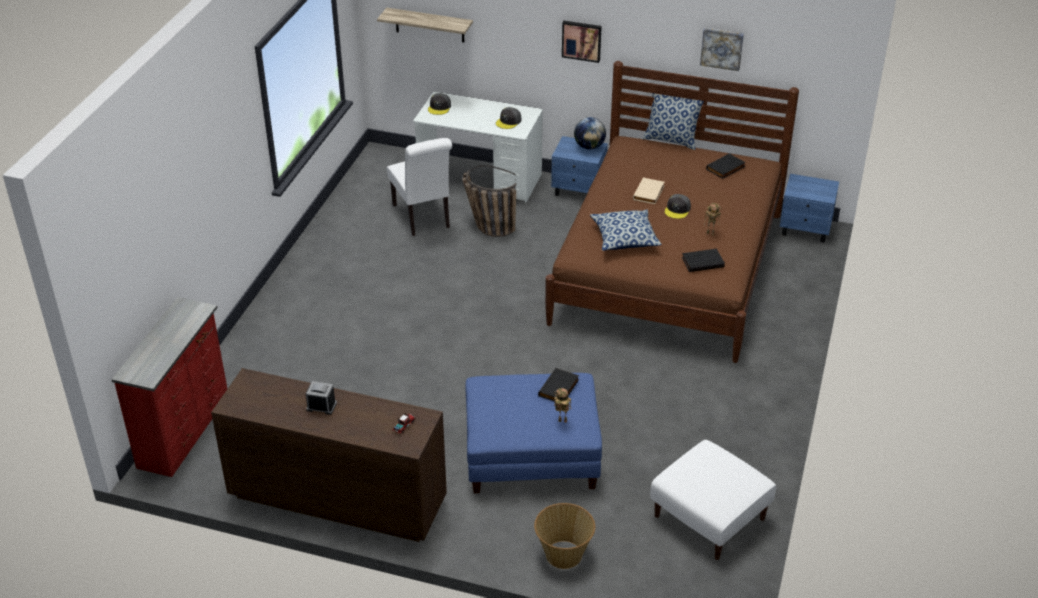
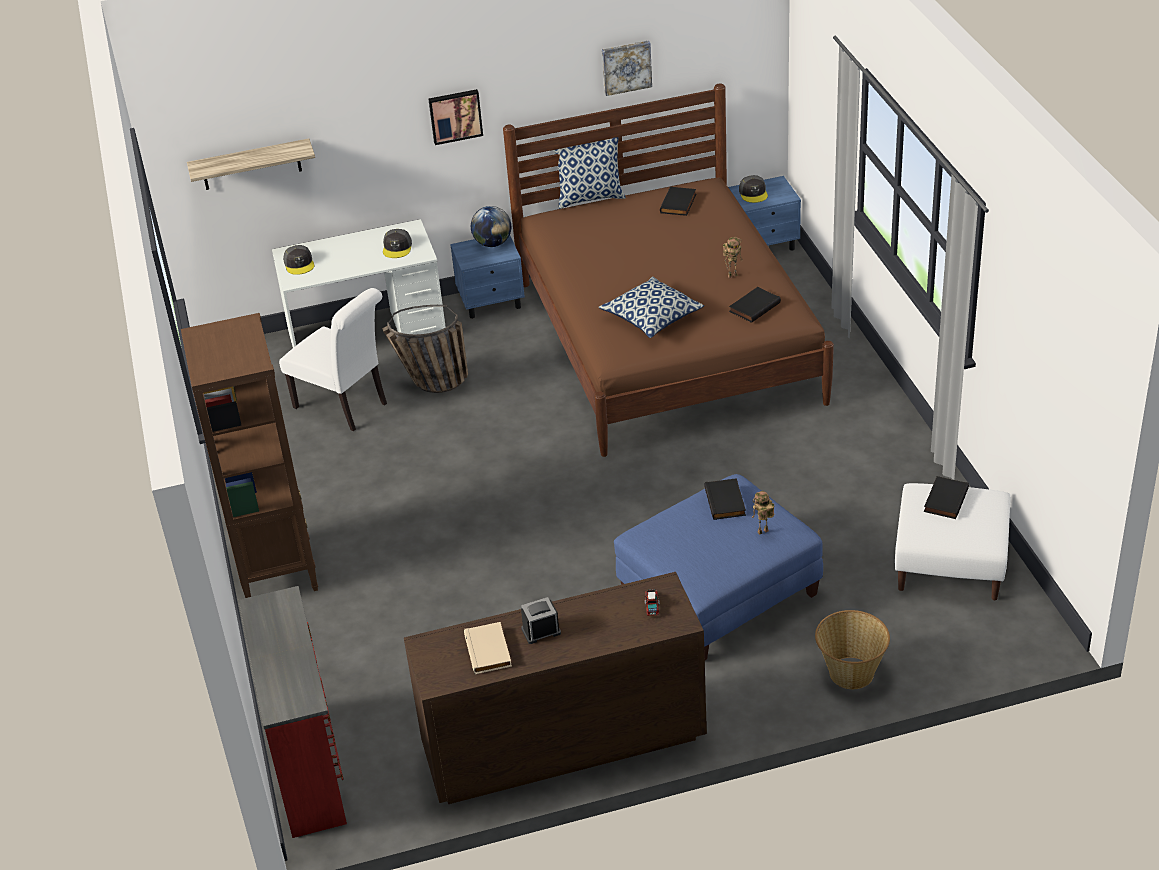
camera: 30 degrees left, 0 degrees up
(286, 300) = (276, 568): none -> brown bookcase
(649, 193) = (628, 261): beige book -> beige book (489, 651)
(677, 210) = (675, 265): grey cap -> grey cap (753, 193)
(719, 464) = (944, 499): none -> black book

